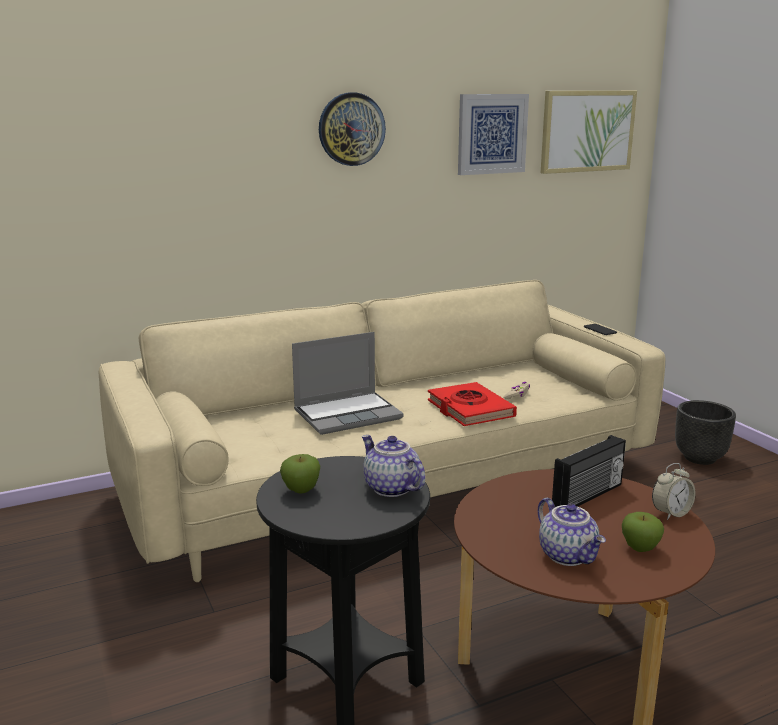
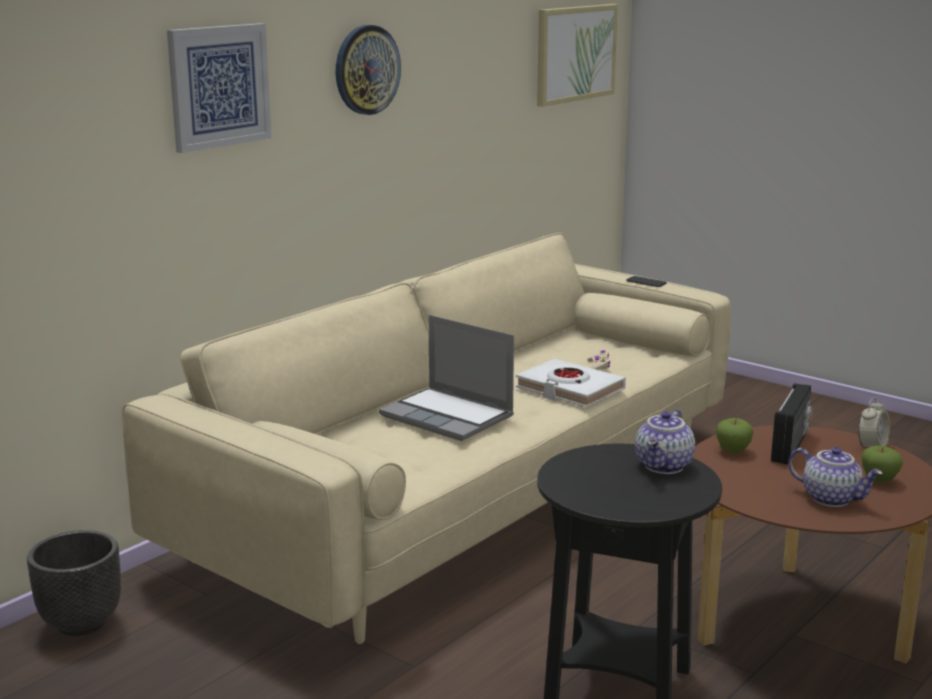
camera: 25 degrees left, 0 degrees up
(301, 490) = (586, 485): apple -> apple (733, 451)
(348, 414) = (449, 416): laptop -> laptop turned 90 degrees clockwise
(390, 488) = (665, 466): teapot -> teapot turned 90 degrees counterclockwise
(470, 410) = (569, 390): red book -> white book
(491, 134) = (493, 64): picture -> picture (218, 86)
(699, 458) = (749, 409): black planter -> black planter (81, 623)

